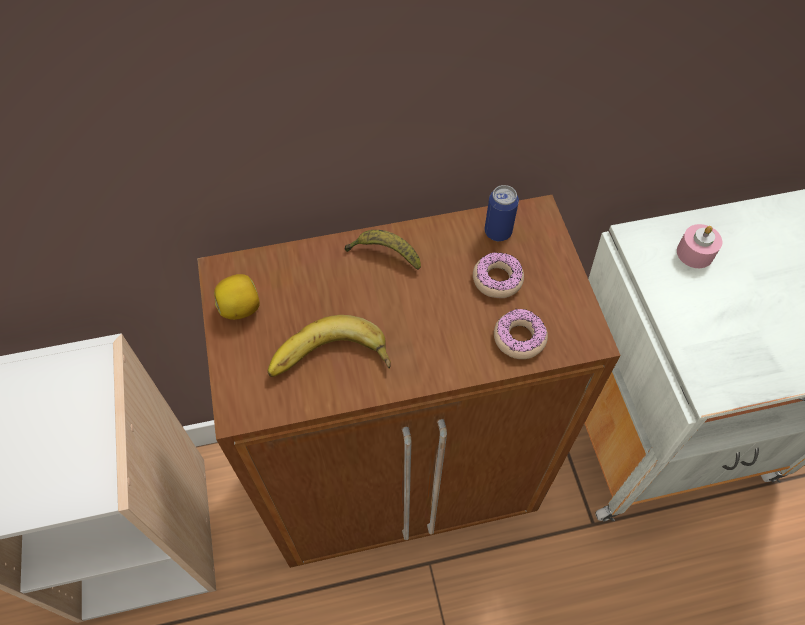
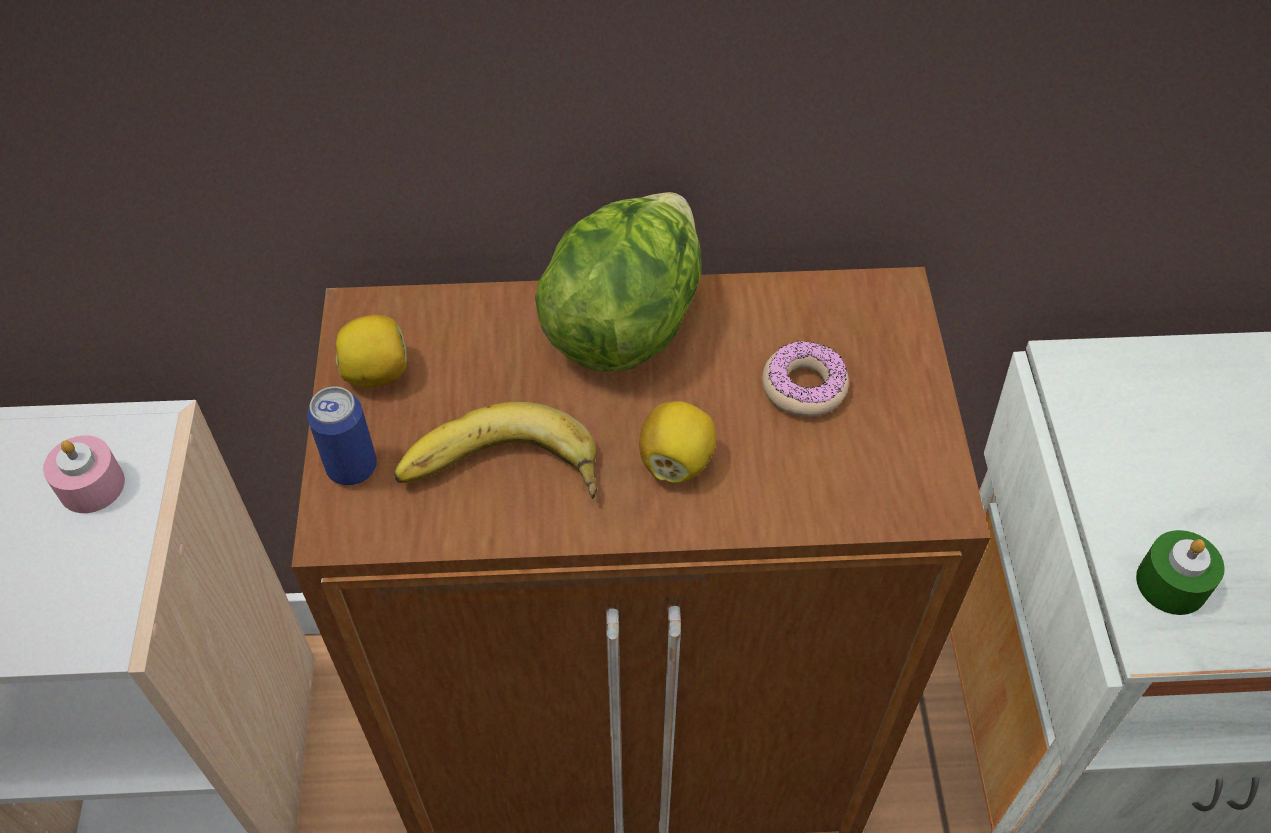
camera: 10 degrees right, 5 degrees down
(384, 254) = (625, 322): banana -> lettuce
(432, 336) = (676, 460): none -> lemon
(498, 232) = (820, 313): can -> can (352, 467)
(519, 338) = (821, 484): donut -> none
(695, 253) = (1168, 405): pink candle -> pink candle (92, 486)
(714, 359) = (1171, 583): none -> green candle

